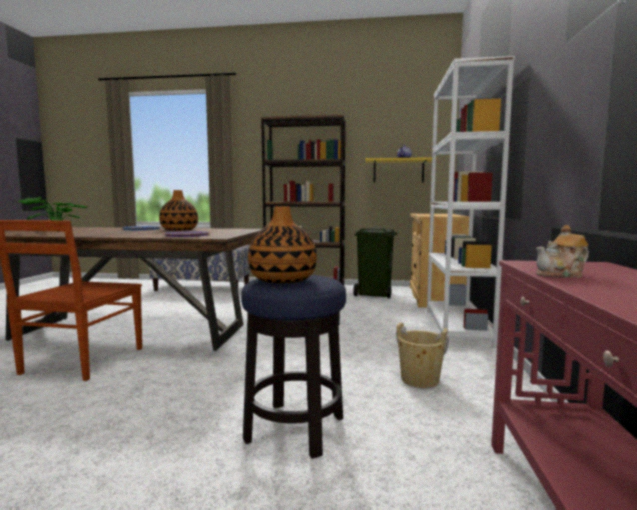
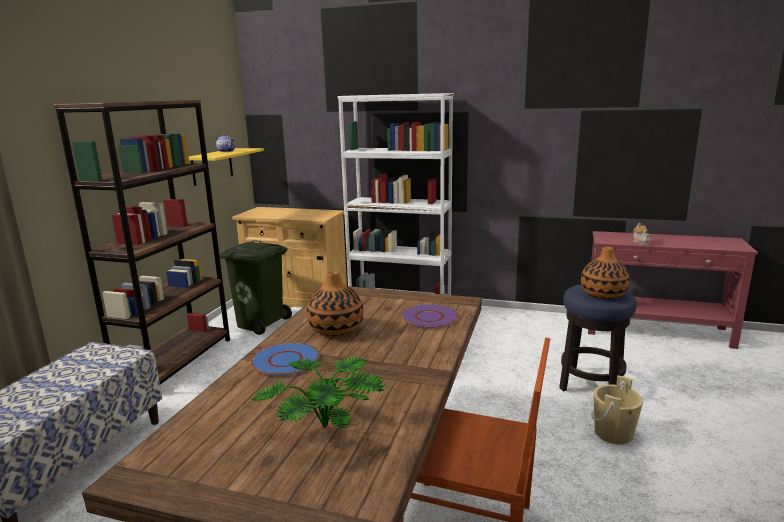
camera: 80 degrees left, 10 degrees up
(420, 379) = (510, 337): beige bucket -> beige bucket (613, 433)

